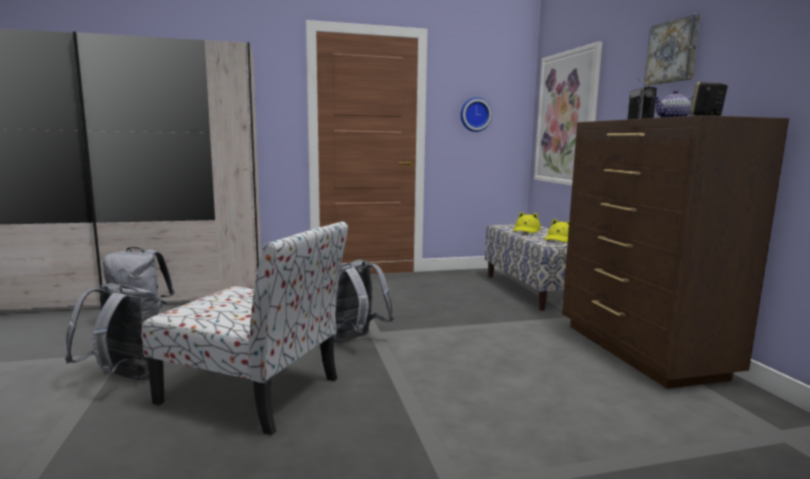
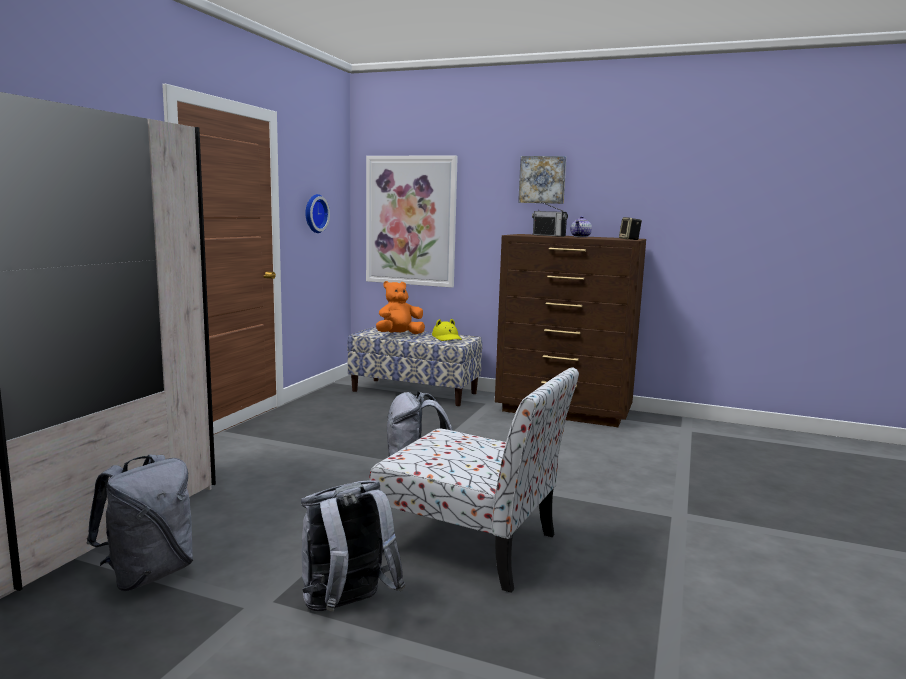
camera: 55 degrees left, 0 degrees up
(254, 391) = (472, 544): chair -> chair turned 60 degrees clockwise
(526, 230) = (399, 335): yellow hat -> orange plush toy

